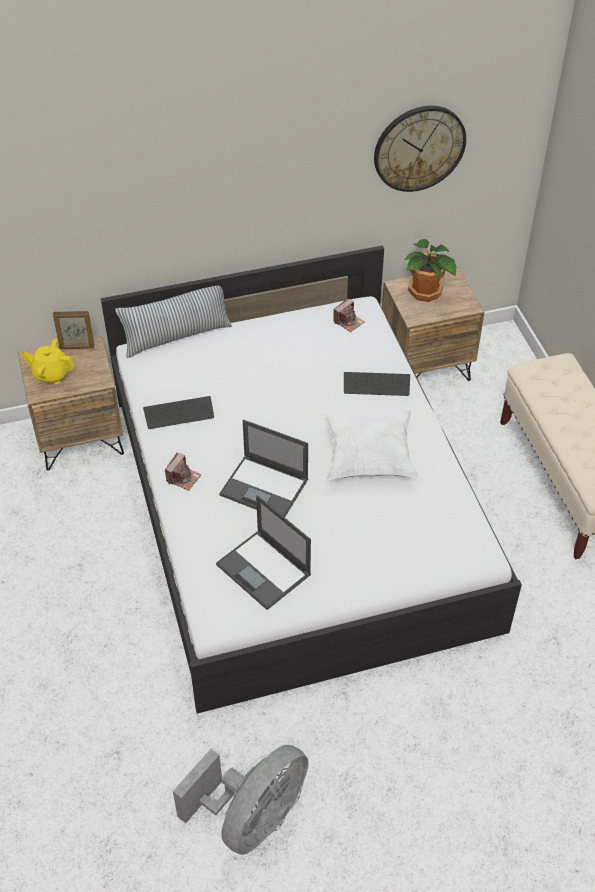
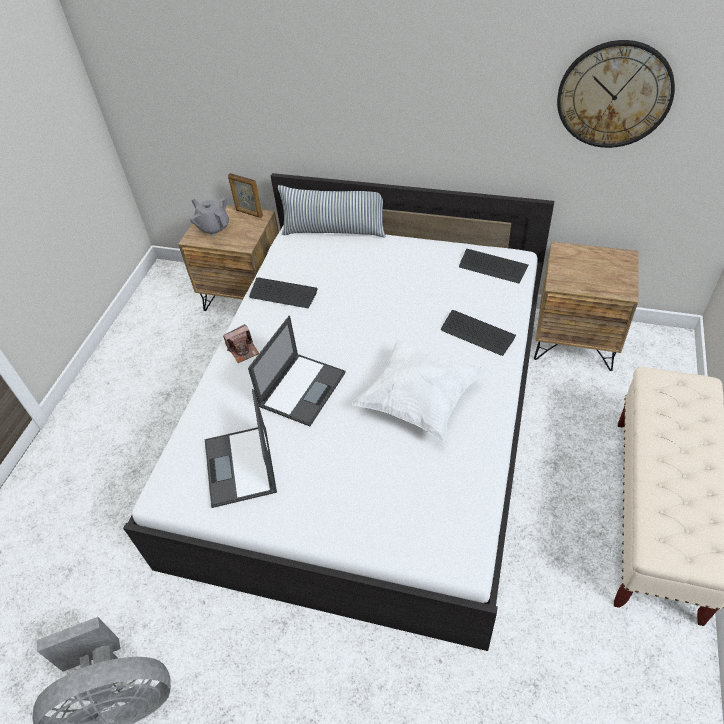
camera: 35 degrees right, 0 degrees up
(51, 374) = (213, 227): yellow teapot -> grey teapot
(265, 487) = (302, 388): laptop -> laptop turned 120 degrees counterclockwise
(348, 322) = (492, 267): camera -> keyboard
(425, 292) = (586, 264): potted plant -> none

